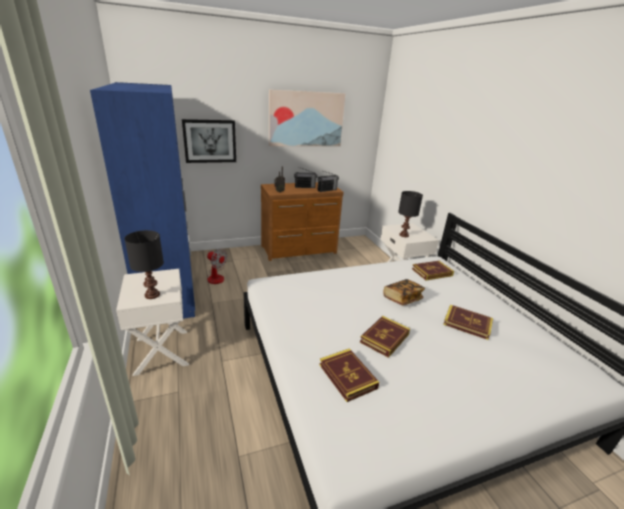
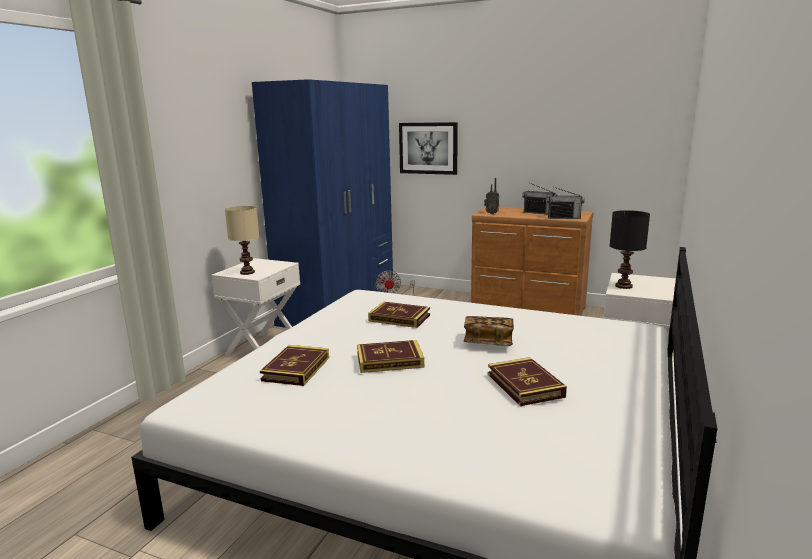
camera: 45 degrees right, 10 degrees down
(153, 295) = (248, 272): black table lamp -> beige table lamp
(306, 119) = (555, 117): picture -> none
(432, 272) = (599, 335): book -> book (399, 318)

